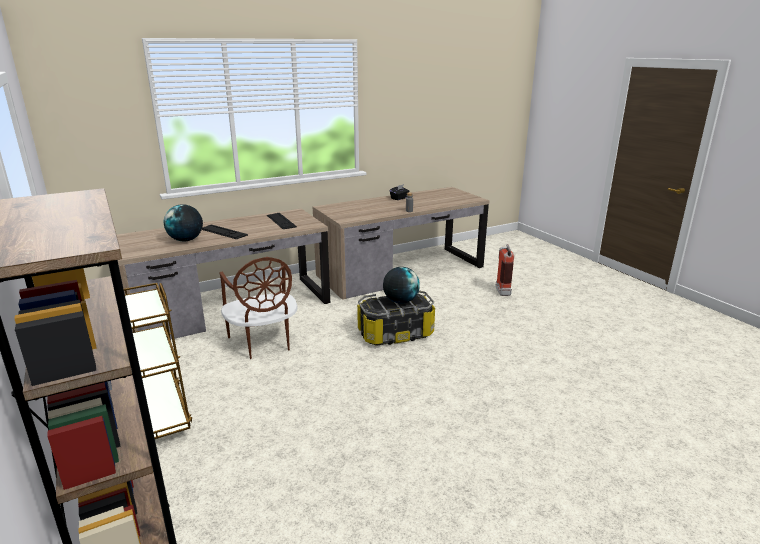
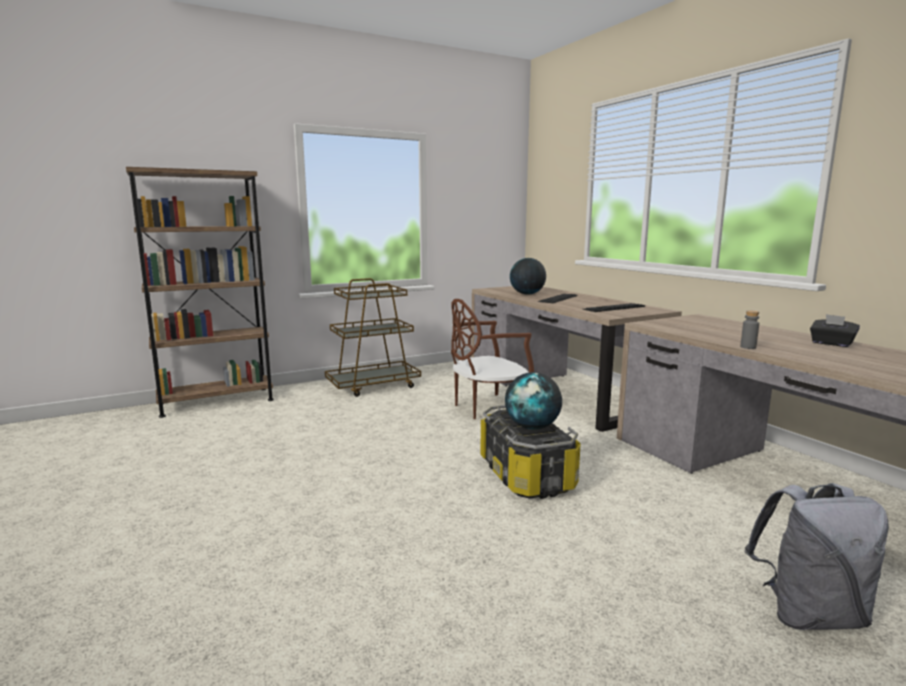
camera: 90 degrees right, 10 degrees down
(501, 290) = (808, 614): fire extinguisher -> grey backpack

